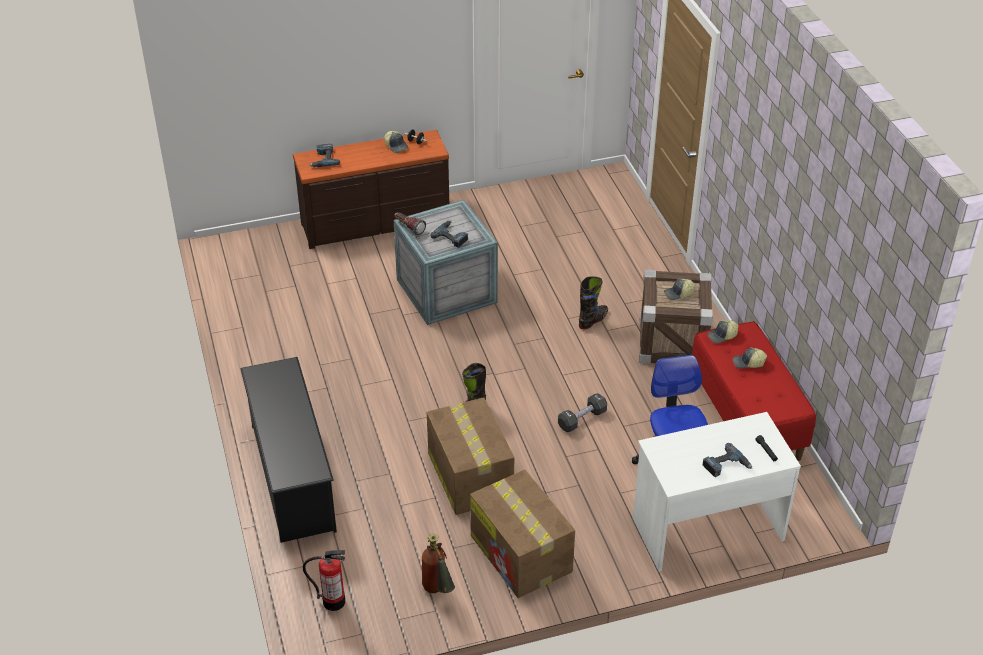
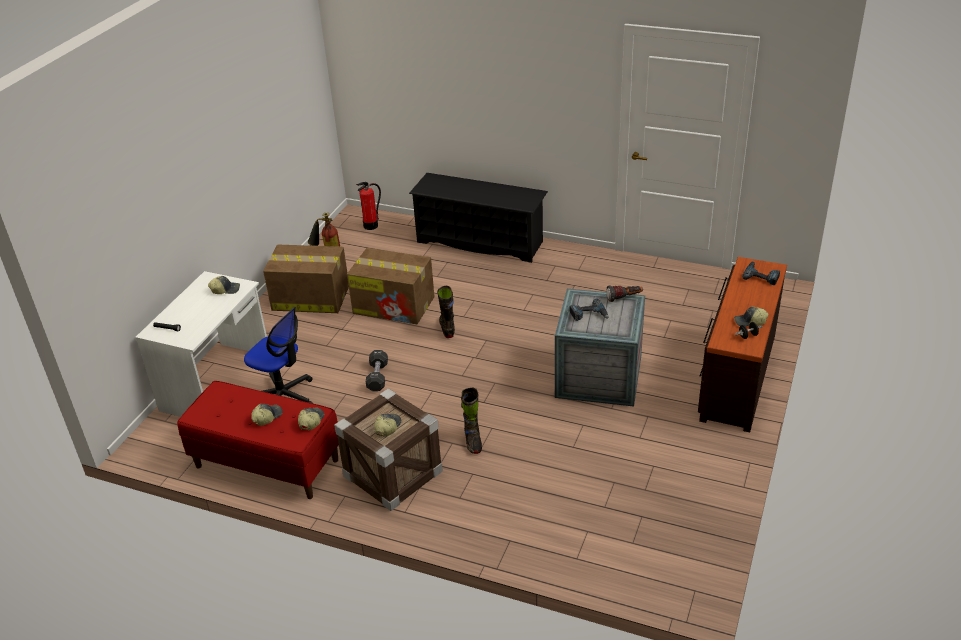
camera: 130 degrees right, 5 degrees down
(674, 455) = (225, 289): none -> cap
(726, 466) = (185, 305): power drill -> none

